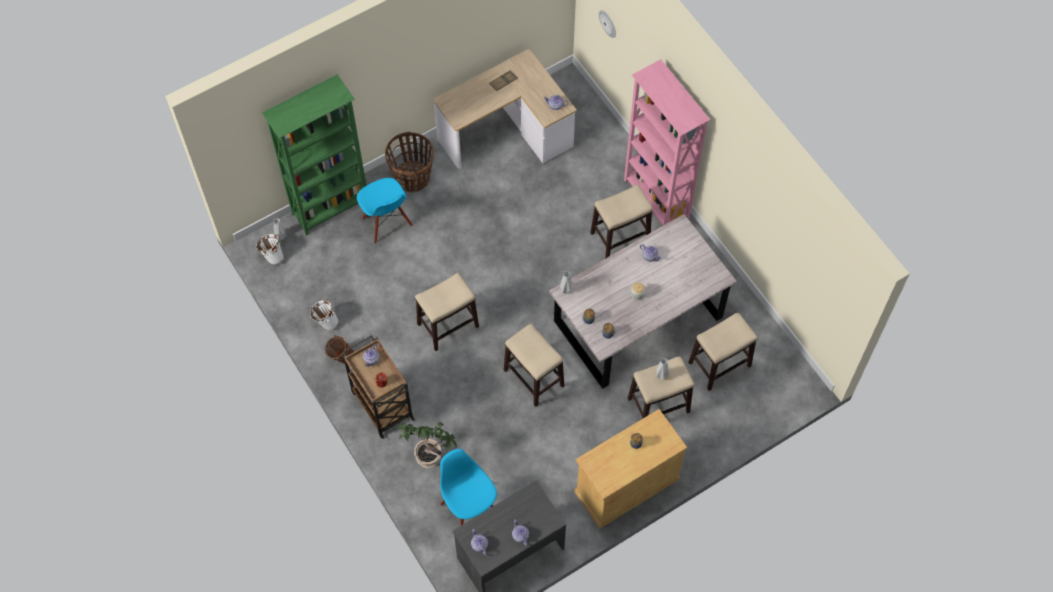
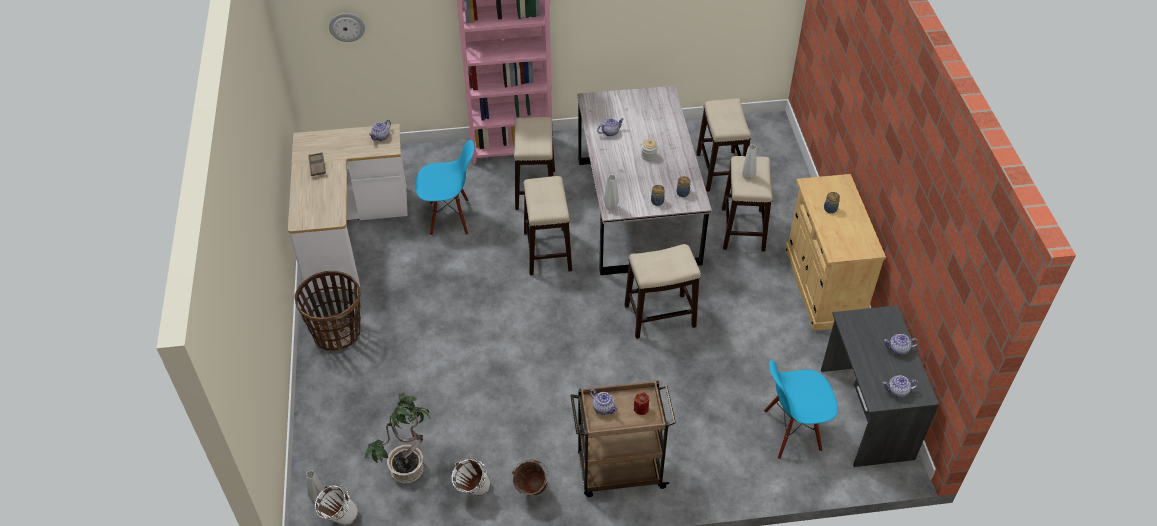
camera: 65 degrees left, 15 degrees down
(331, 207) = (317, 428): green bookcase -> none
(386, 222) = (378, 379): blue chair -> blue chair (449, 218)
(429, 455) = (710, 447): potted plant -> potted plant (406, 467)
(448, 325) = (551, 368): stool -> stool (547, 251)

